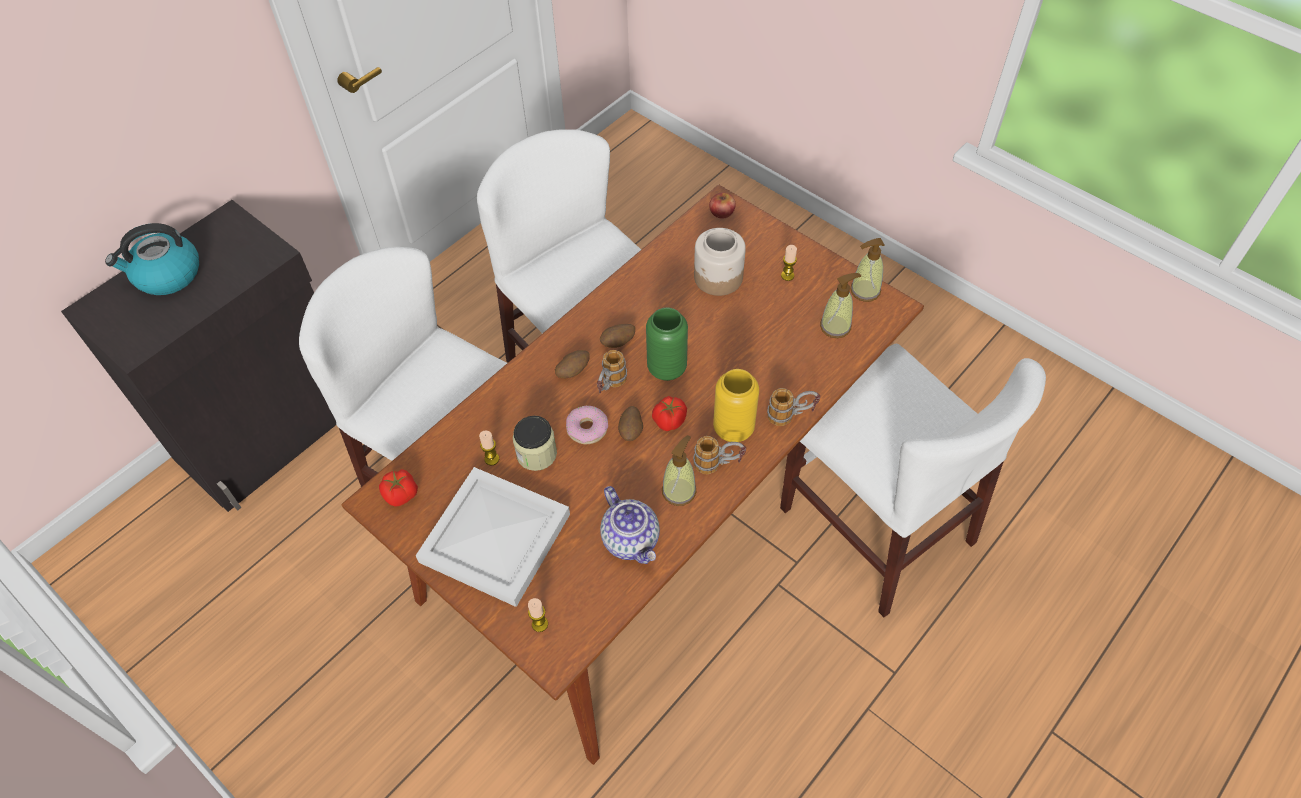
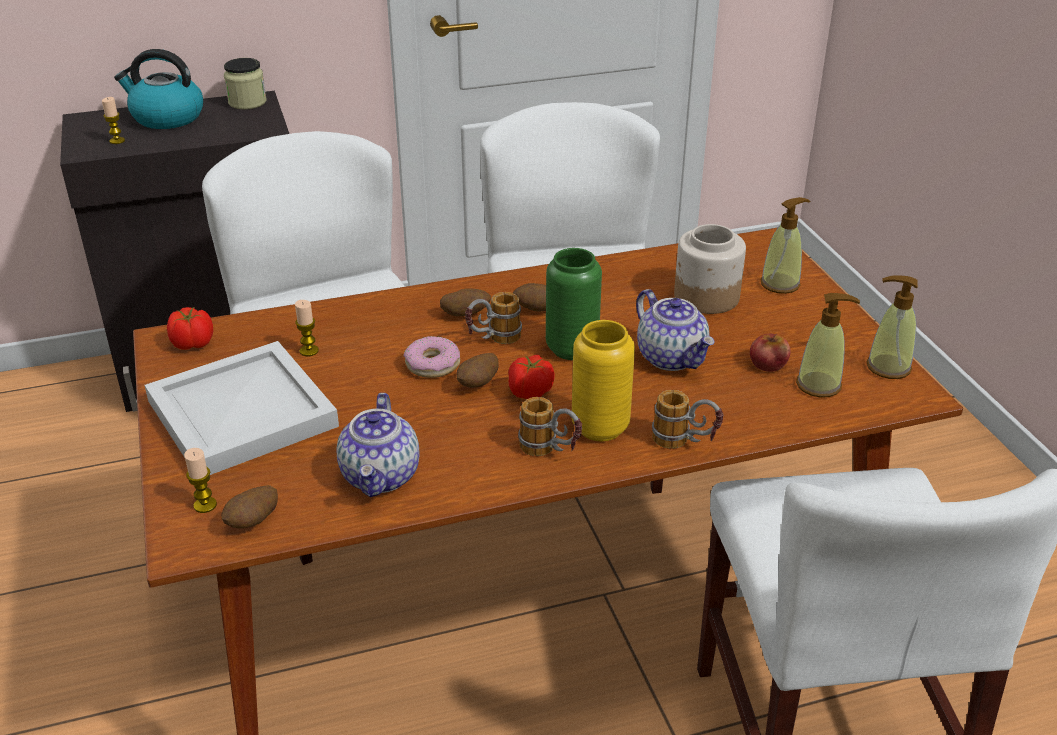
camera: 30 degrees right, 20 degrees down
(536, 454) = (358, 364): jar -> jar (247, 102)
(582, 619) = (253, 522): none -> potato
(679, 491) = (480, 456): soap dispenser -> soap dispenser (780, 284)
(722, 212) = (760, 248): apple -> apple (768, 364)
(734, 345) = (672, 357): none -> teapot
(787, 275) = (794, 322): candle -> candle (117, 141)

